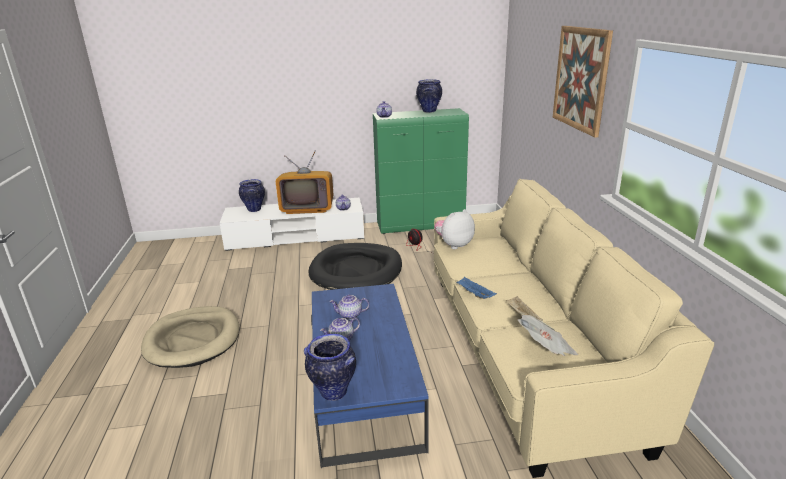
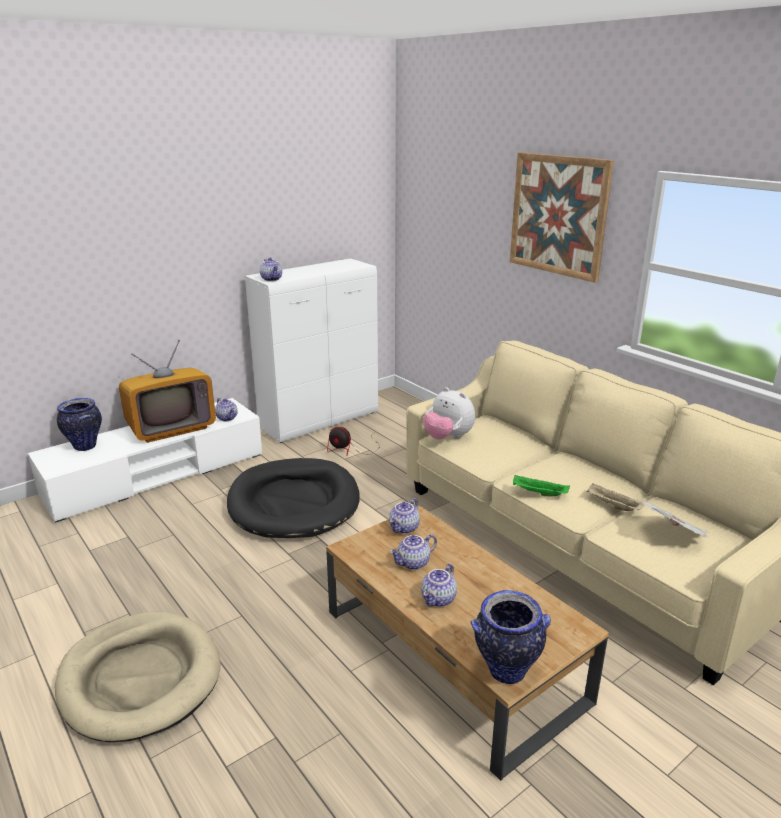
camera: 30 degrees left, 0 degrees up
(364, 388) = (453, 655): blue coffee table -> brown coffee table
(368, 294) = (404, 528): none -> teapot
(421, 225) = (320, 421): green cabinet -> white cabinet
(429, 111) = (319, 266): vase -> none
(454, 245) = (448, 438): plush toy -> plush toy turned 75 degrees counterclockwise
(474, 294) = (538, 493): blue tray -> green tray

